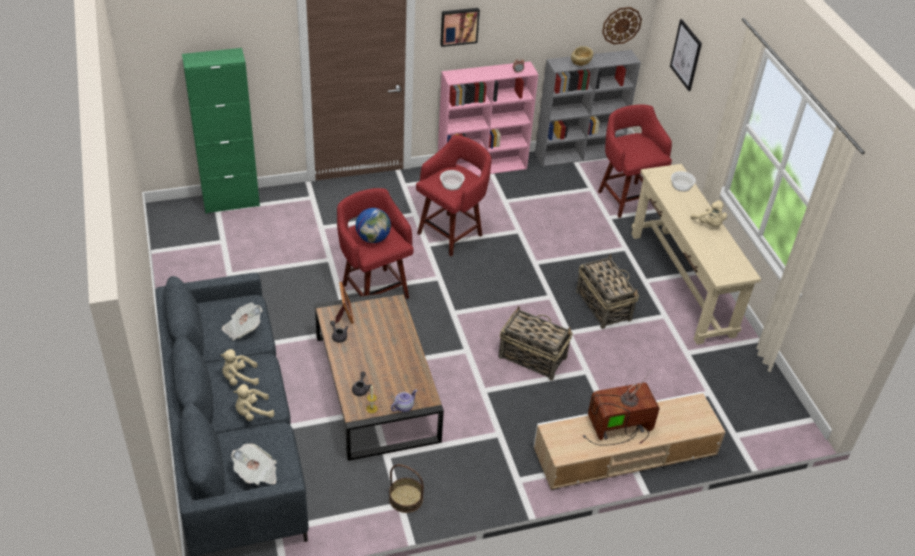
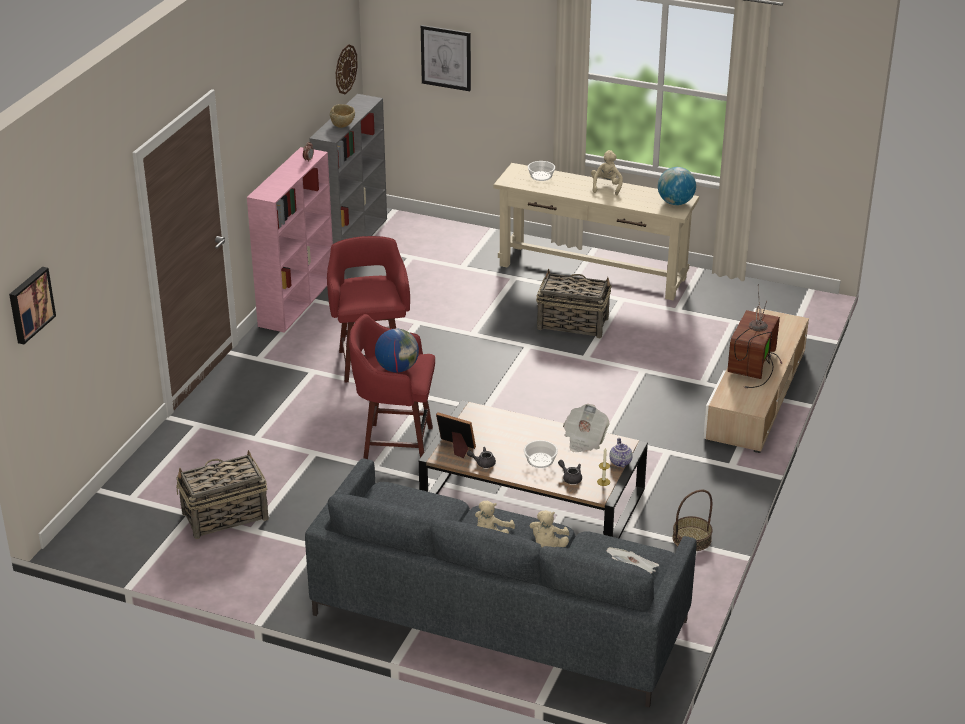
camera: 50 degrees left, 10 degrees down
(231, 202) = (131, 483): green cabinet -> none
(242, 328) = (421, 508): newspaper -> newspaper (584, 439)
(452, 184) = (373, 292): bowl -> bowl (540, 460)
(459, 26) = (248, 133): picture -> picture (30, 304)
(532, 357) = (593, 391): basket -> basket (224, 516)
(626, 198) = (448, 245): red stool -> none
(709, 224) = (606, 187): beige plush toy -> beige plush toy turned 90 degrees counterclockwise
(733, 270) = (675, 203): none -> globe

